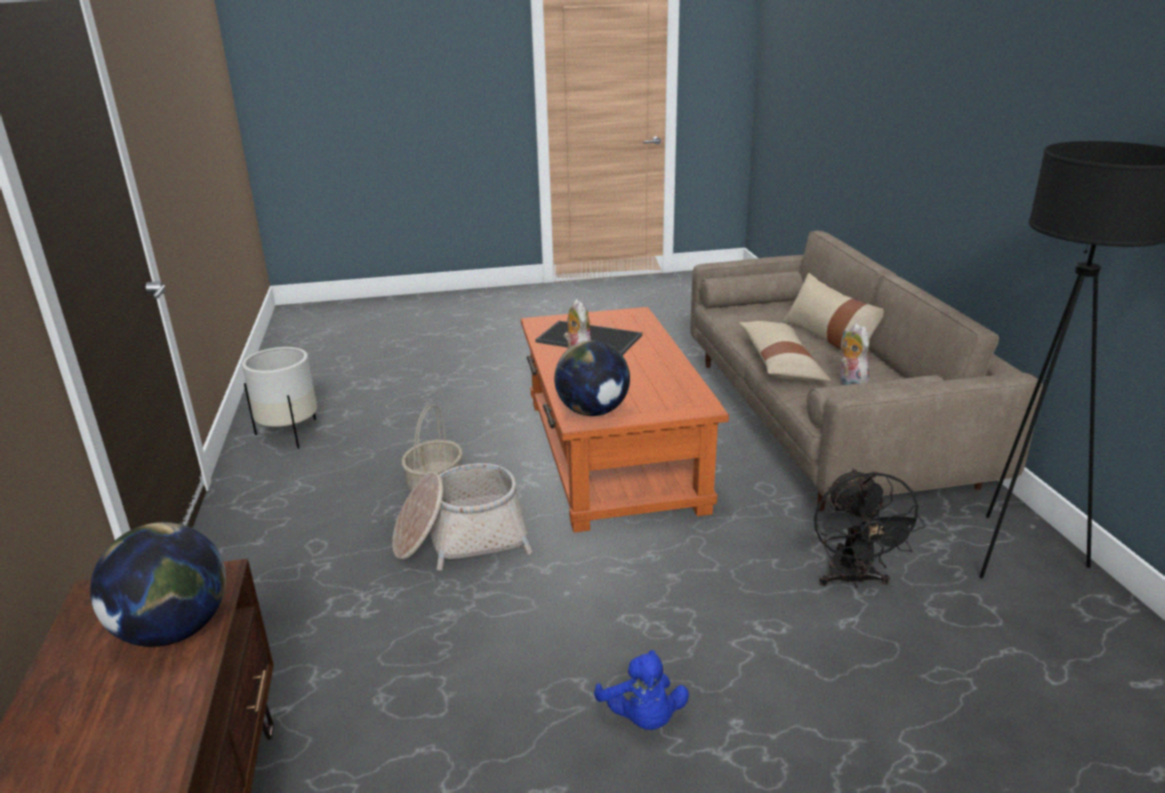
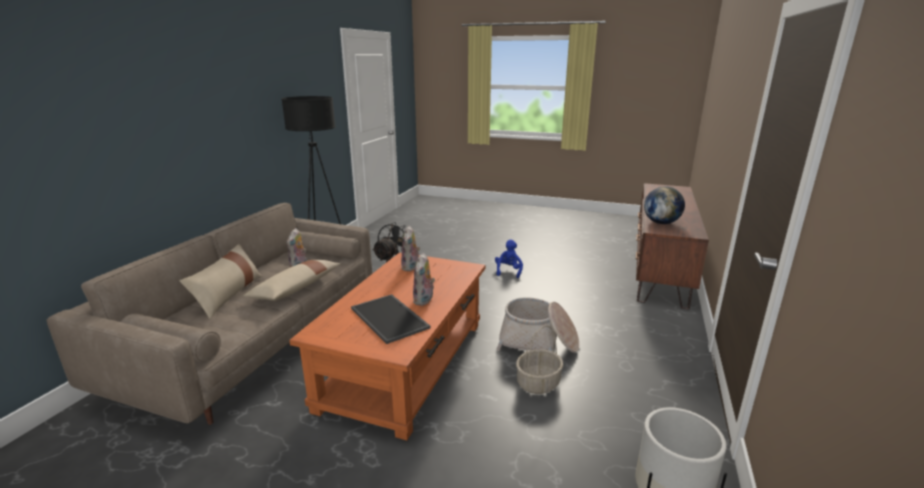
camera: 150 degrees left, 5 degrees down
(593, 411) = (458, 269): globe -> none
(663, 394) = (411, 267): none -> plush toy

